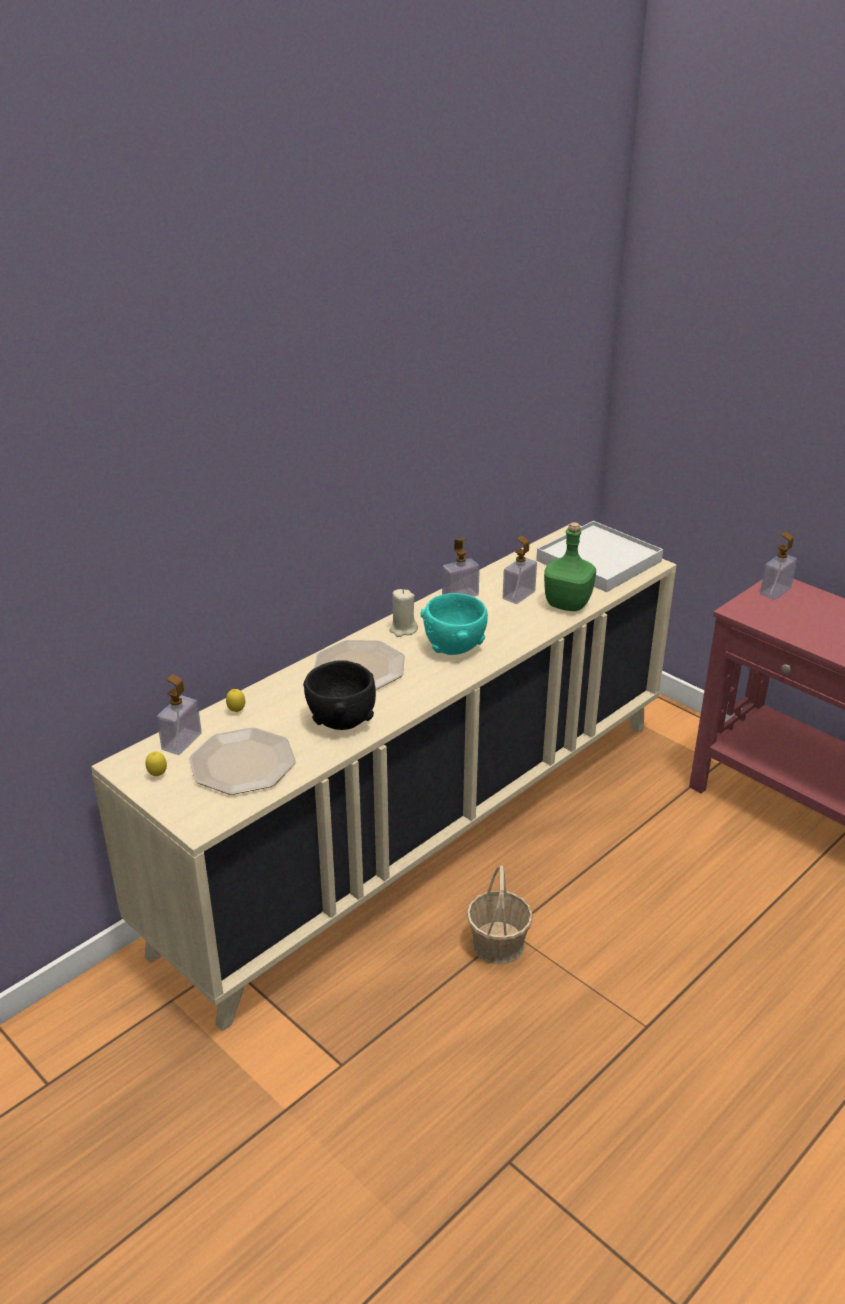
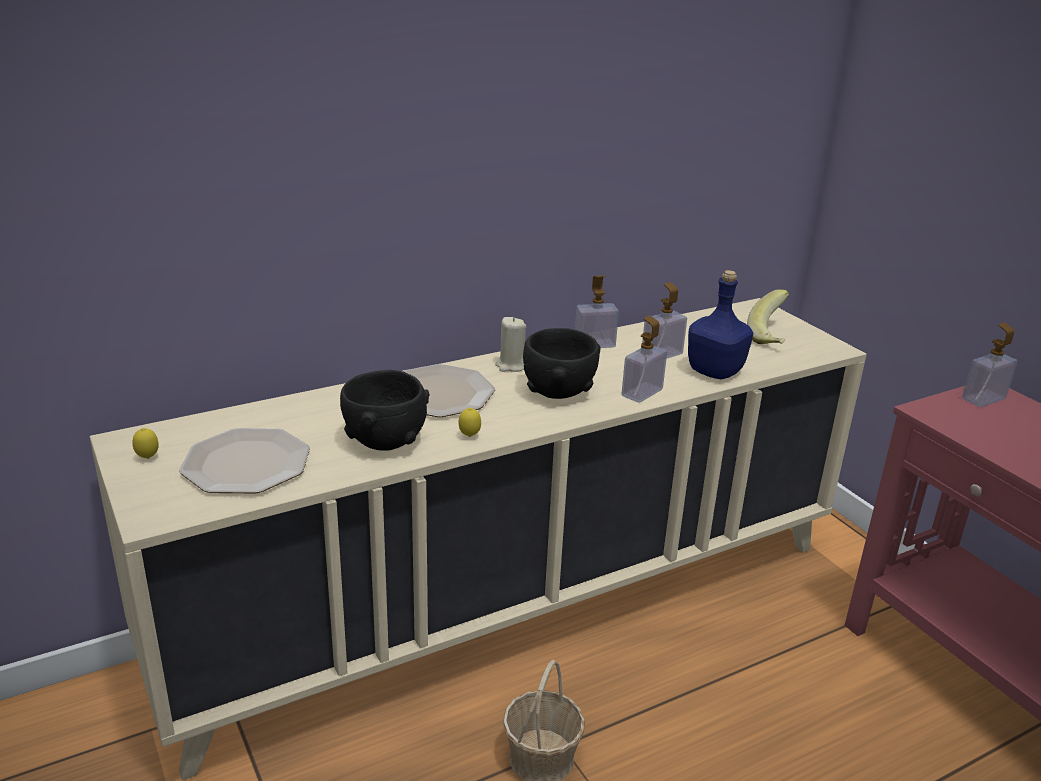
camera: 15 degrees right, 5 degrees down
(181, 742) = (199, 430): soap dispenser -> soap dispenser (642, 393)
(236, 711) = (278, 412): lemon -> lemon (469, 436)
(454, 647) = (558, 392): turquoise bowl -> black bowl
(567, 604) = (714, 372): green bottle -> blue bottle
(599, 561) = (772, 337): white tray -> banana

